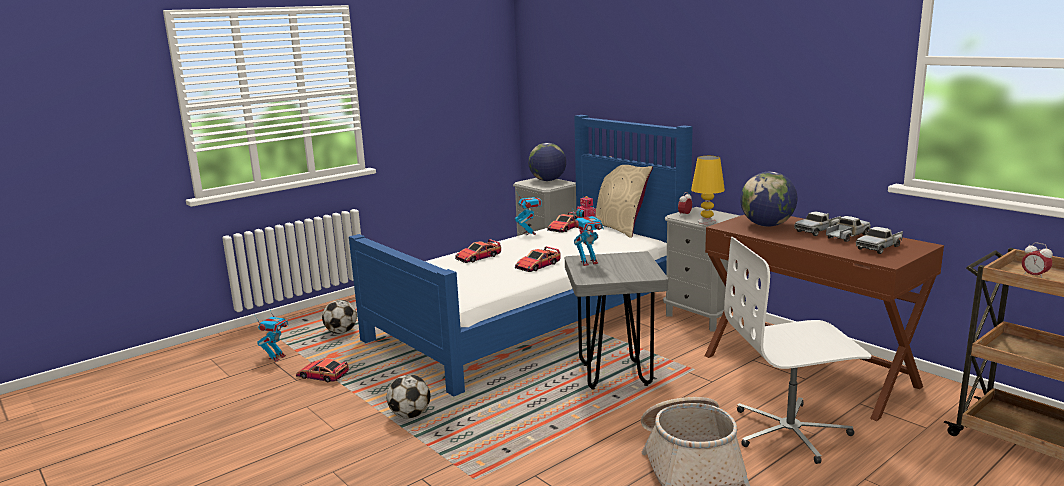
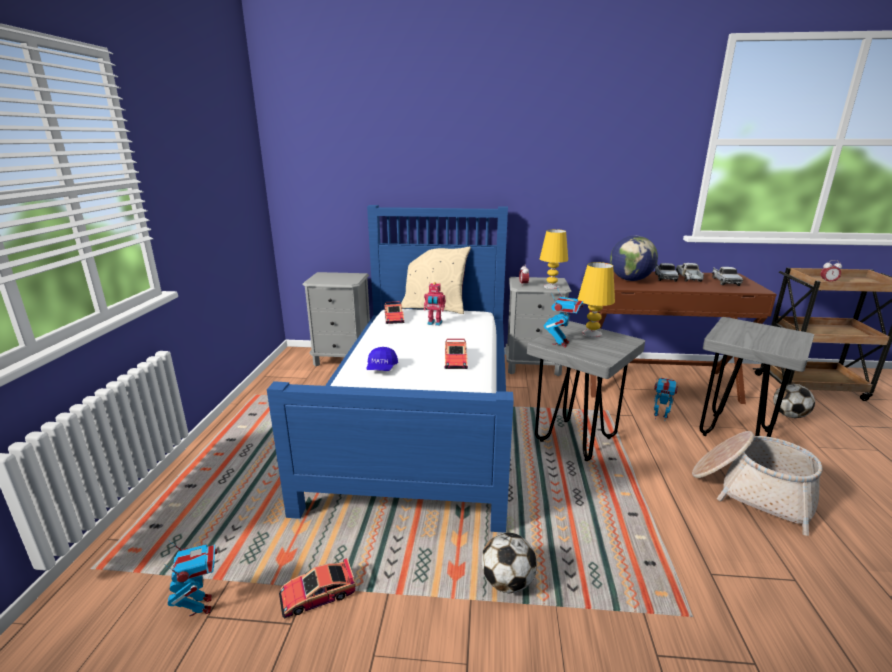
camera: 45 degrees left, 5 degrees up
(341, 332) = (240, 518): football -> football (789, 415)
(478, 257) = (381, 368): toy car -> blue cap
(529, 233) = (373, 330): toy robot -> toy robot (660, 417)
(548, 180) = (333, 275): globe -> none
(635, 263) = (592, 334): none -> yellow table lamp
(790, 432) = (735, 433): white office chair -> grey stool

